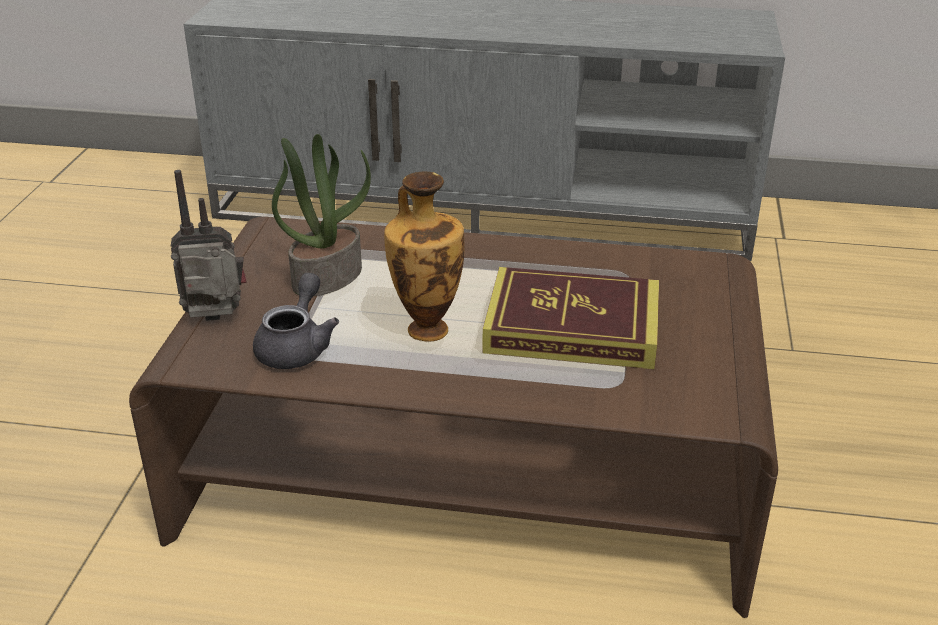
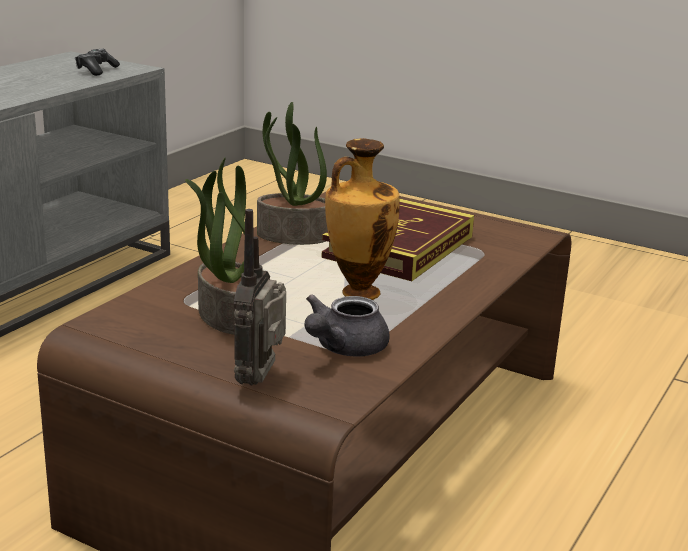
camera: 70 degrees left, 10 degrees down
(297, 346) = (343, 348): grey teapot -> grey teapot turned 90 degrees counterclockwise
(539, 262) = (292, 236): none -> potted plant
(720, 37) = (96, 70): none -> game controller

